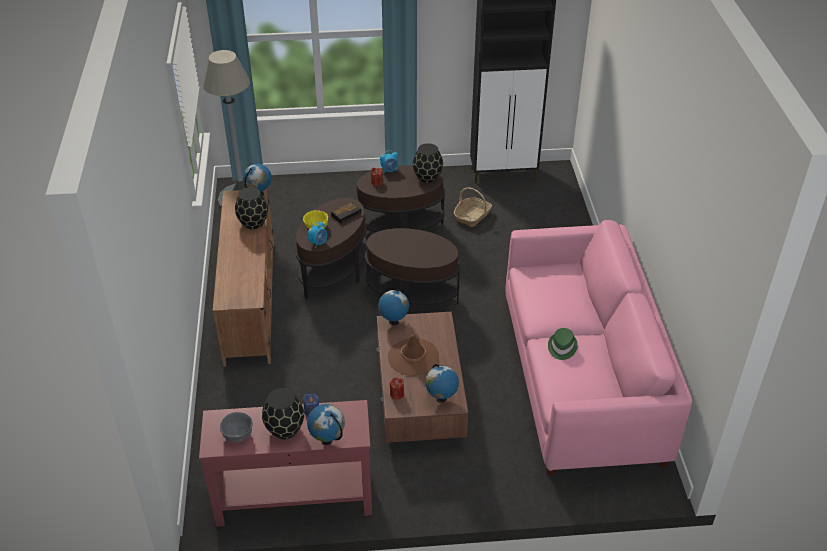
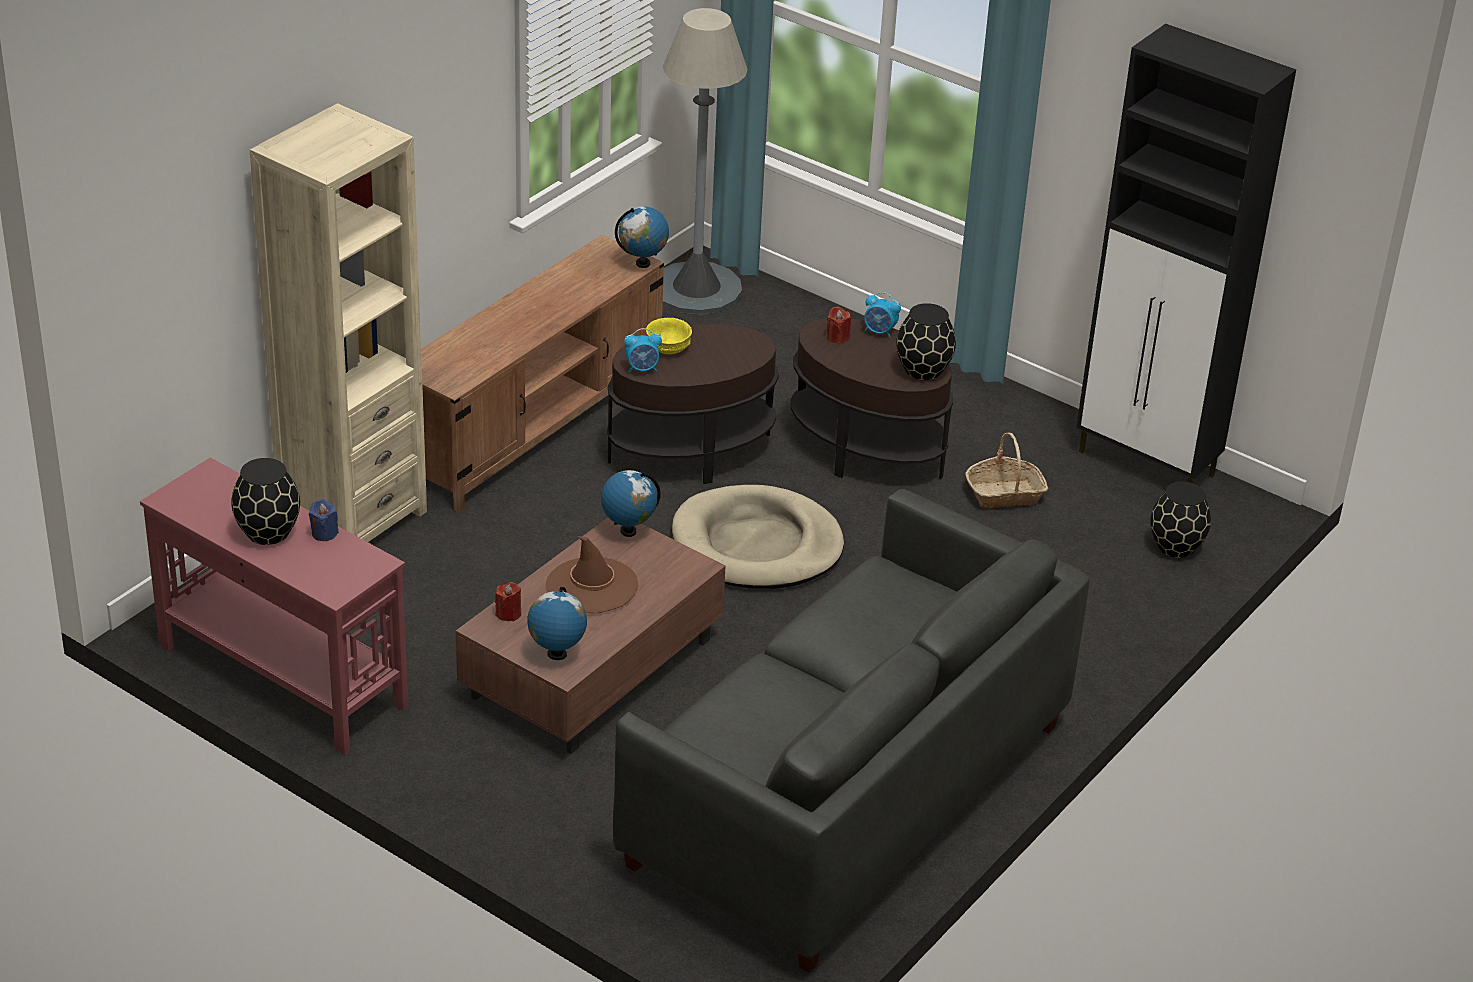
camera: 40 degrees right, 5 degrees down
(228, 398) = (353, 519): none -> beige bookcase
(238, 434) = (211, 505): grey bowl -> none
(253, 222) = (584, 294): black vase -> black vase (1175, 546)
(327, 440) = (297, 573): globe -> none
(346, 214) = (733, 354): alarm clock -> none
(412, 297) = (756, 545): brown side table -> beige dog bed
(561, 347) = (779, 682): green hat -> none
(581, 380) = (847, 795): pink sofa -> grey sofa

